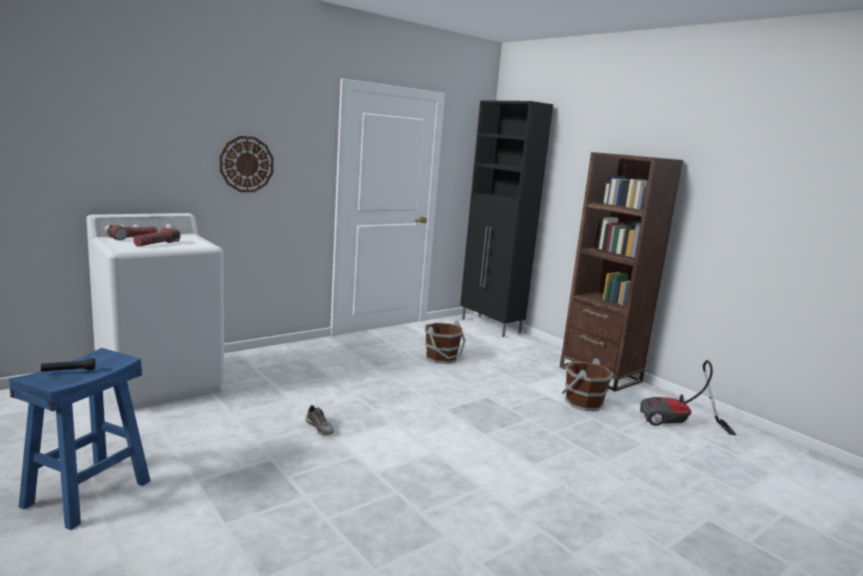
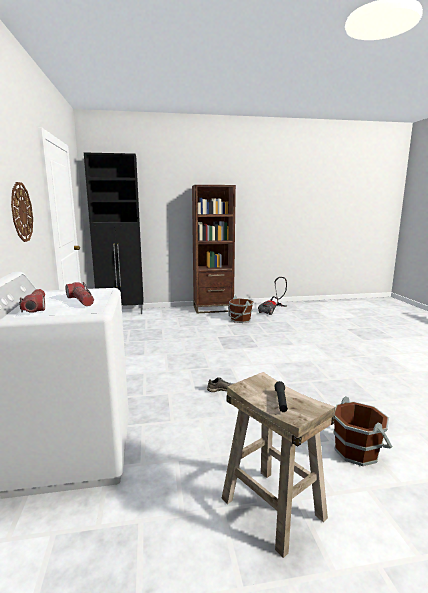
camera: 60 degrees left, 0 degrees up
(87, 494) = (273, 508): blue stool -> beige stool
(441, 358) = (153, 334): brown bucket -> brown bucket (357, 451)

